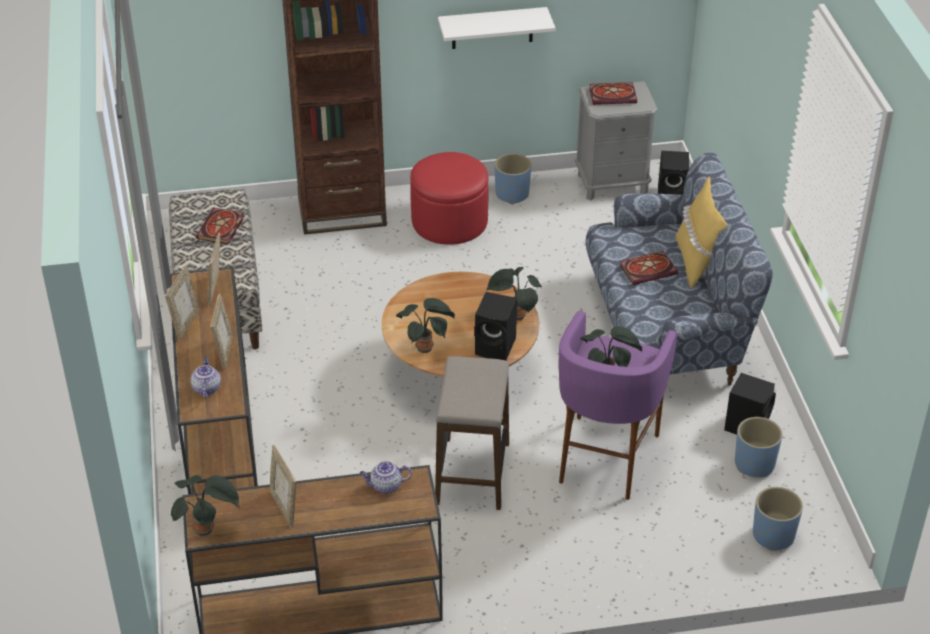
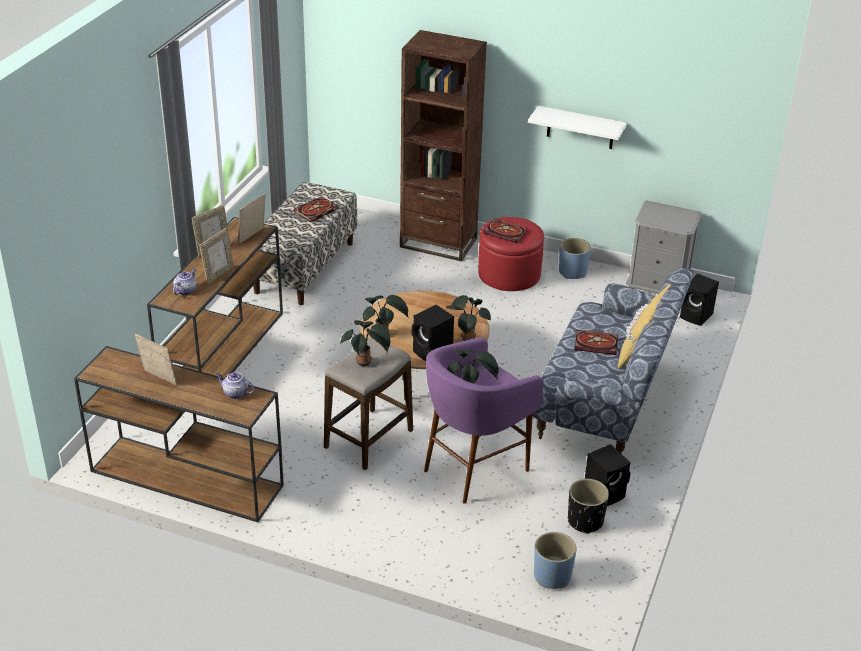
camera: 30 degrees right, 5 degrees down
(206, 530) = (99, 371): potted plant -> potted plant (365, 363)
(284, 508) = (158, 379): picture frame -> picture frame turned 120 degrees clockwise
(614, 95) = (666, 213): book -> book (506, 232)
(754, 464) = (585, 521): blue planter -> black planter

